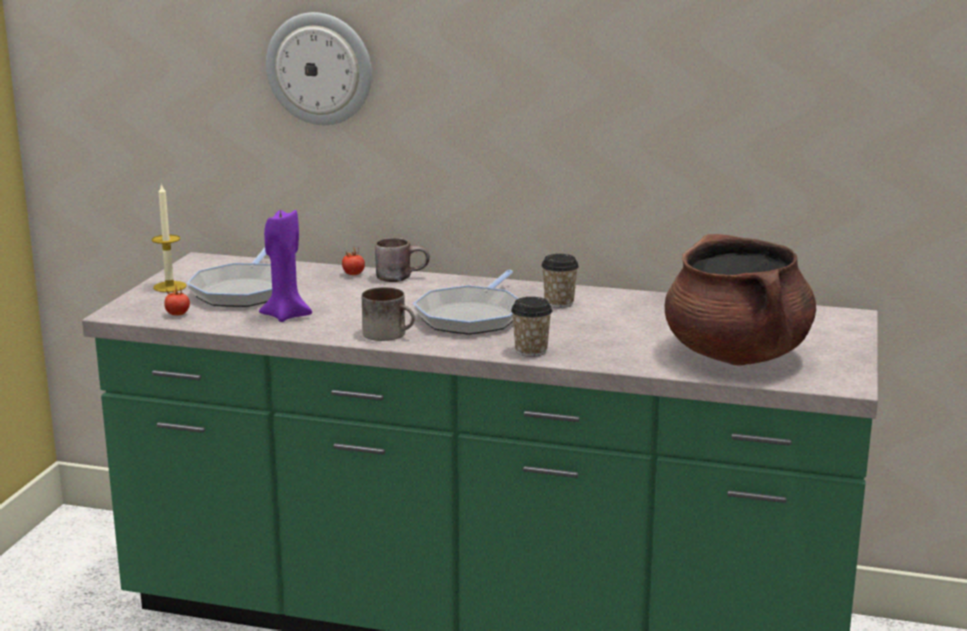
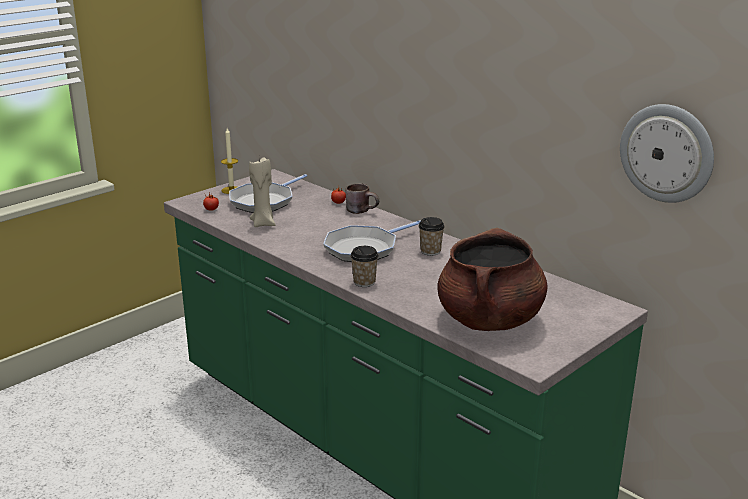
camera: 30 degrees right, 5 degrees up
(286, 316) = (263, 223): purple candle -> beige candle
(320, 68) = (337, 66): wall clock -> wall clock (667, 153)
(390, 334) = (301, 249): mug -> none

